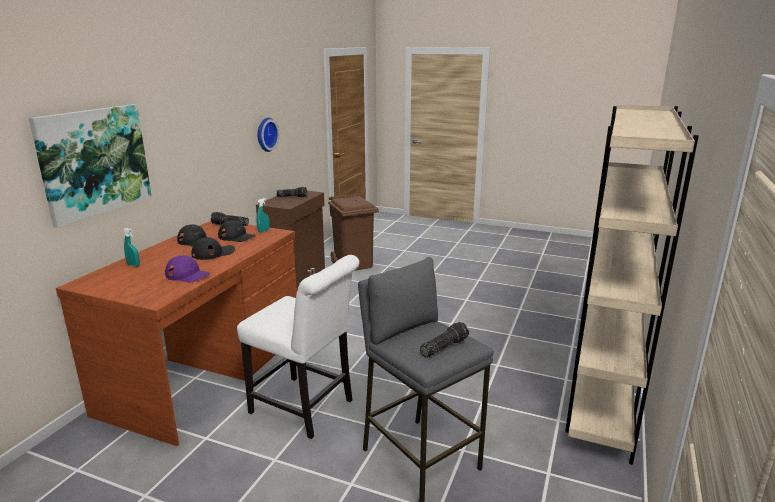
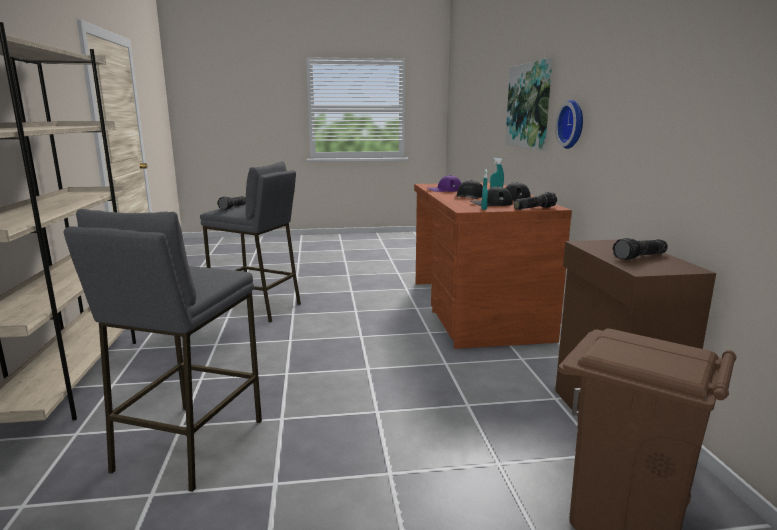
camera: 150 degrees right, 5 degrees down
(265, 134) = (689, 124): wall clock -> wall clock (573, 124)
(305, 408) = (364, 310): white chair -> none
(504, 324) = (188, 444): none -> grey stool

